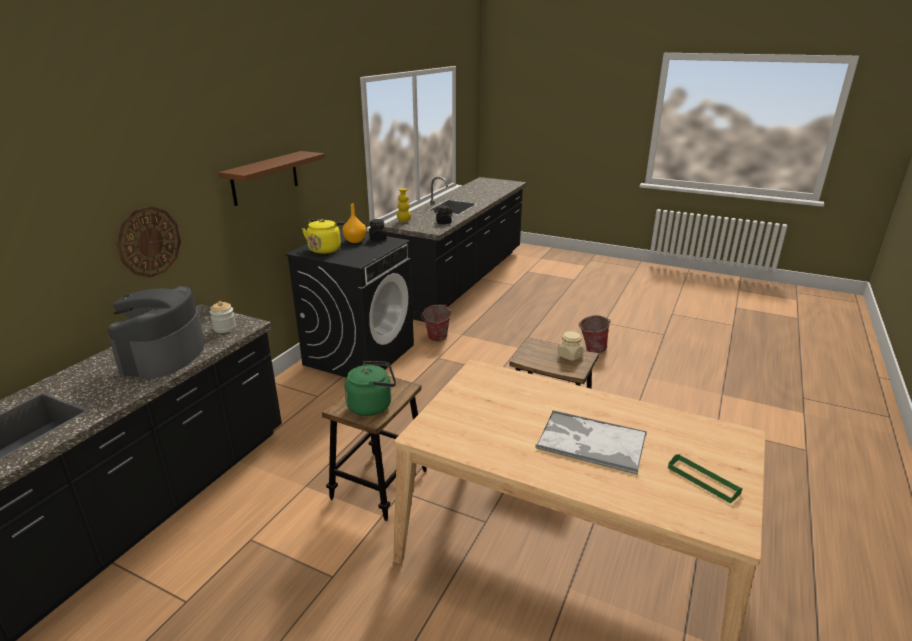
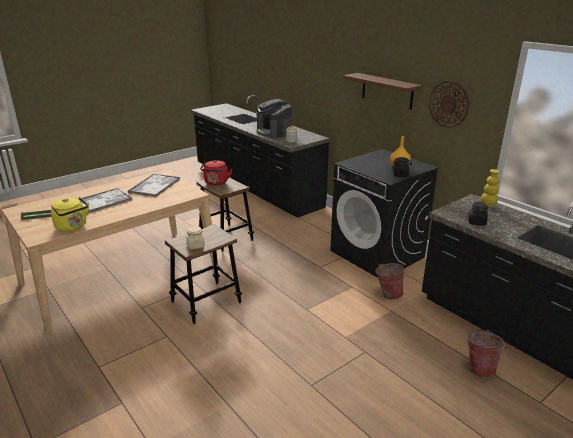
camera: 115 degrees right, 0 degrees up
(149, 242) = (318, 91): wall clock -> wall clock (448, 104)
(163, 355) = (274, 132): coffee machine -> coffee machine turned 150 degrees counterclockwise
(325, 249) = (384, 158): yellow kettle -> yellow kettle (72, 227)
(372, 405) = (216, 183): green kettle -> red kettle
(481, 417) = (155, 185): none -> tray
(591, 350) = (310, 389): bucket -> bucket (480, 368)

